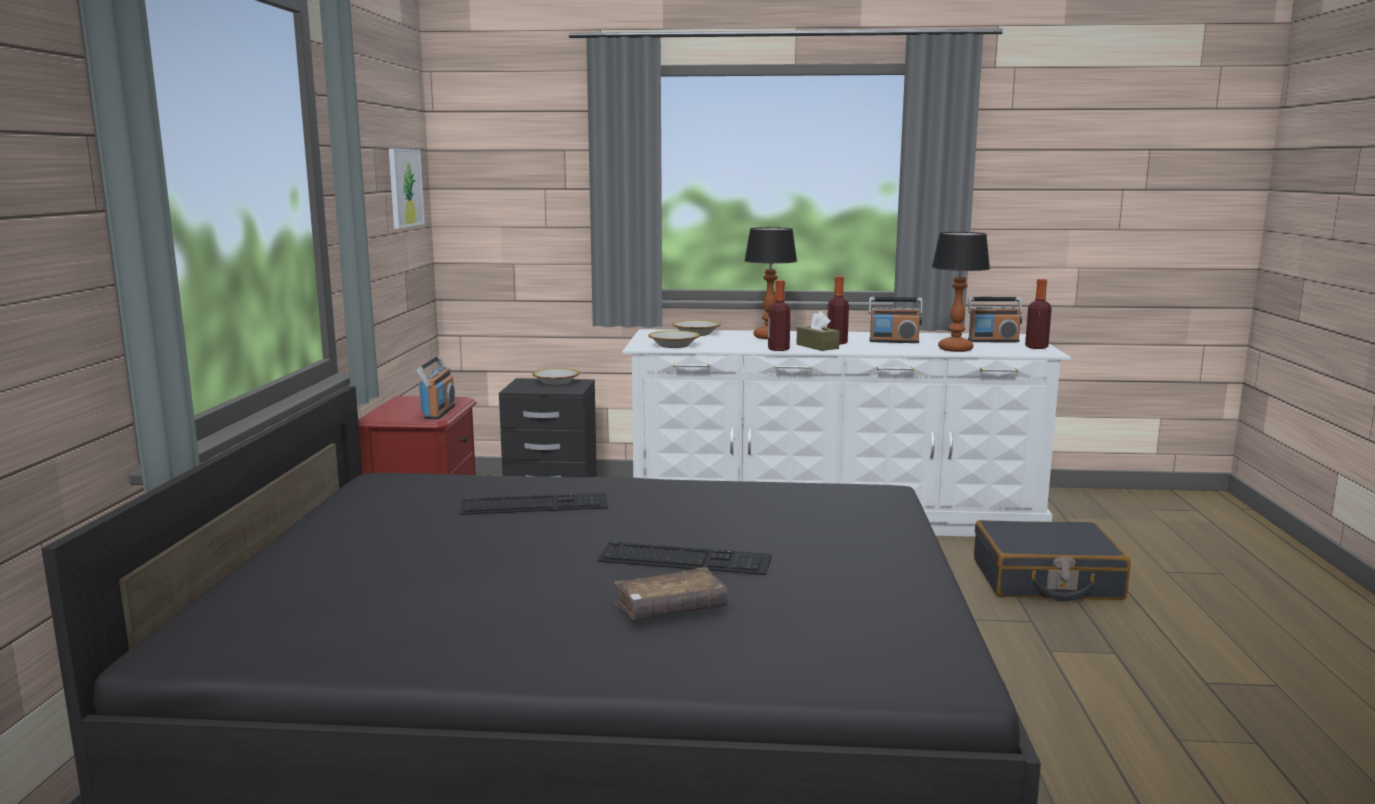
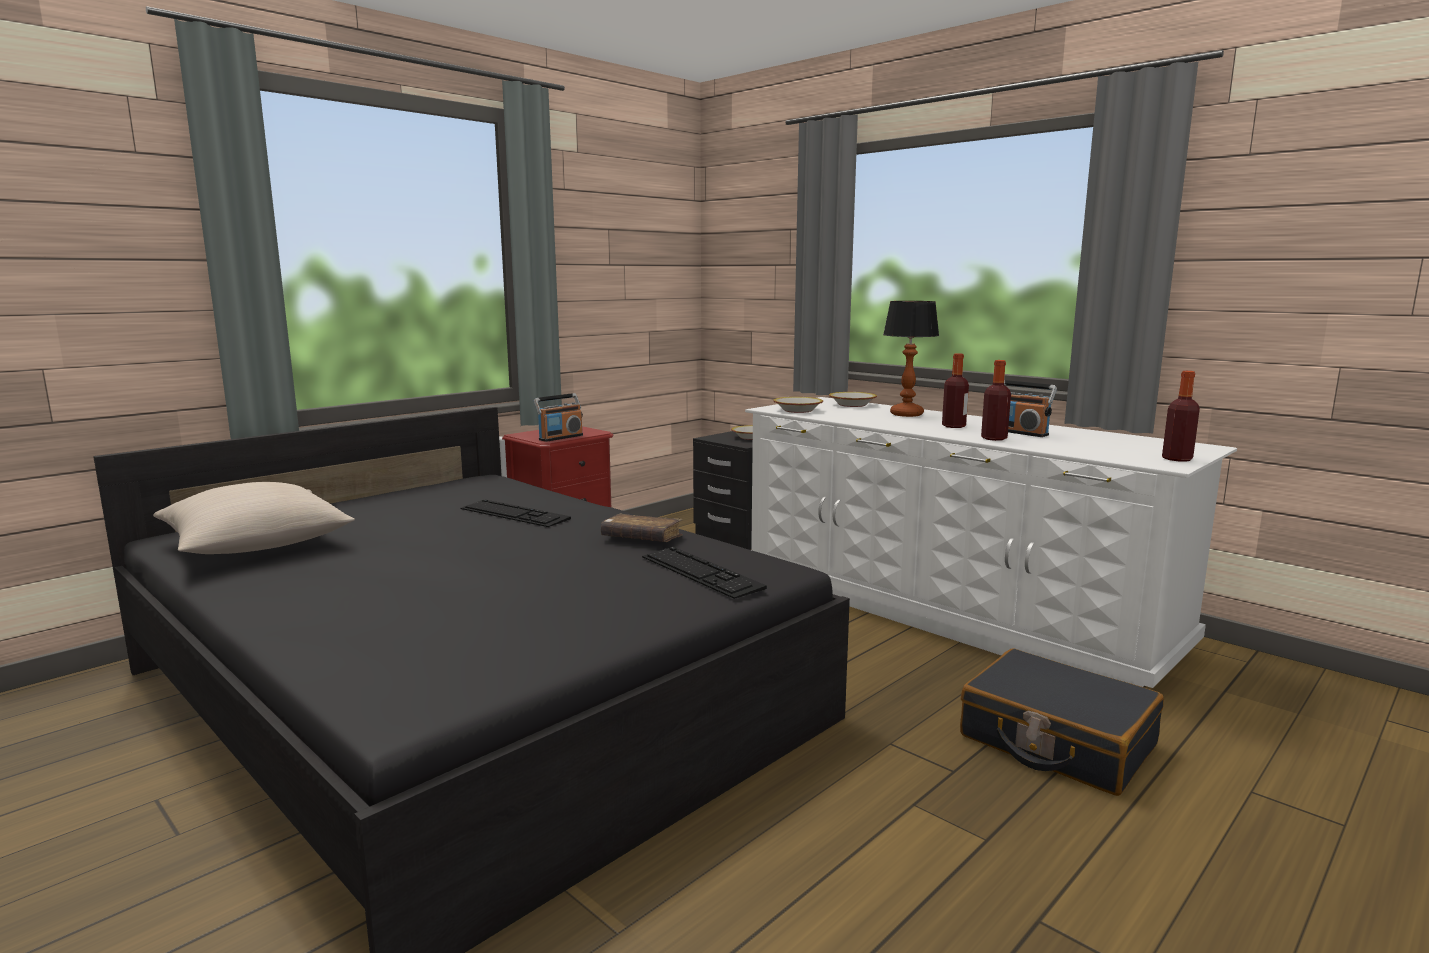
camera: 40 degrees right, 0 degrees up
(347, 613) = (256, 544): none -> beige pillow
(405, 187) = (653, 263): picture -> none
(670, 609) = (389, 599): brown book -> brown book (641, 538)
(684, 559) = (486, 571): keyboard -> keyboard (701, 572)
(778, 349) = (874, 424): bottle -> bottle (994, 438)
(817, 346) = (920, 426): brown tissue box -> none
(954, 349) = (1061, 447): table lamp -> none
(993, 341) = (1144, 446): radio -> none

